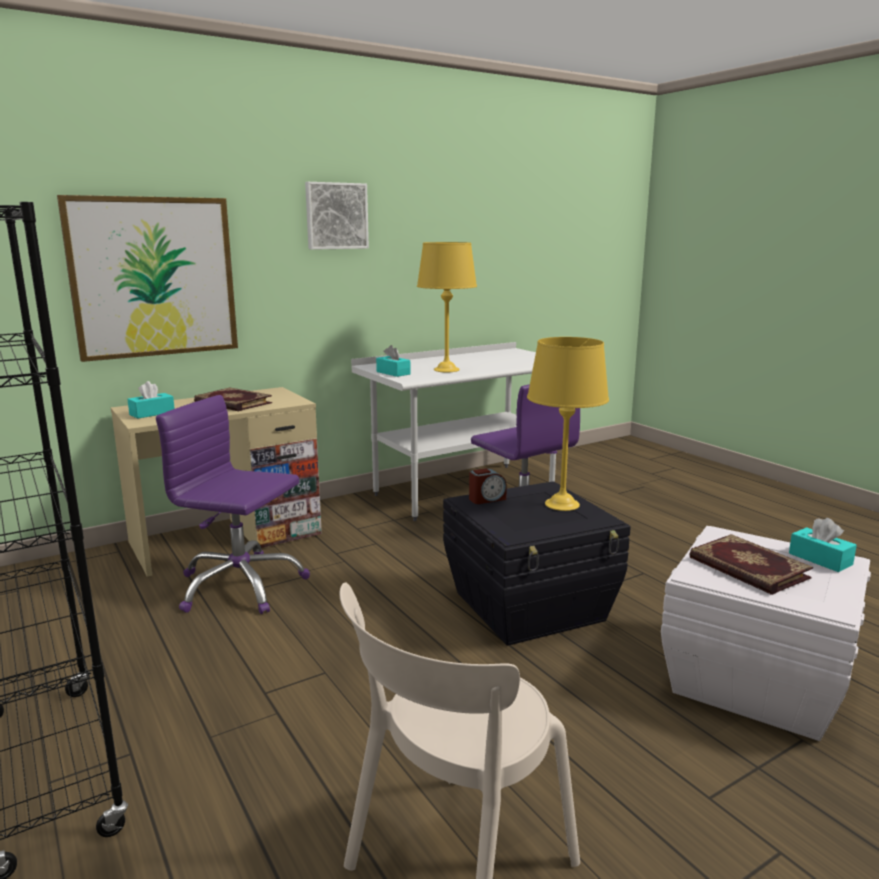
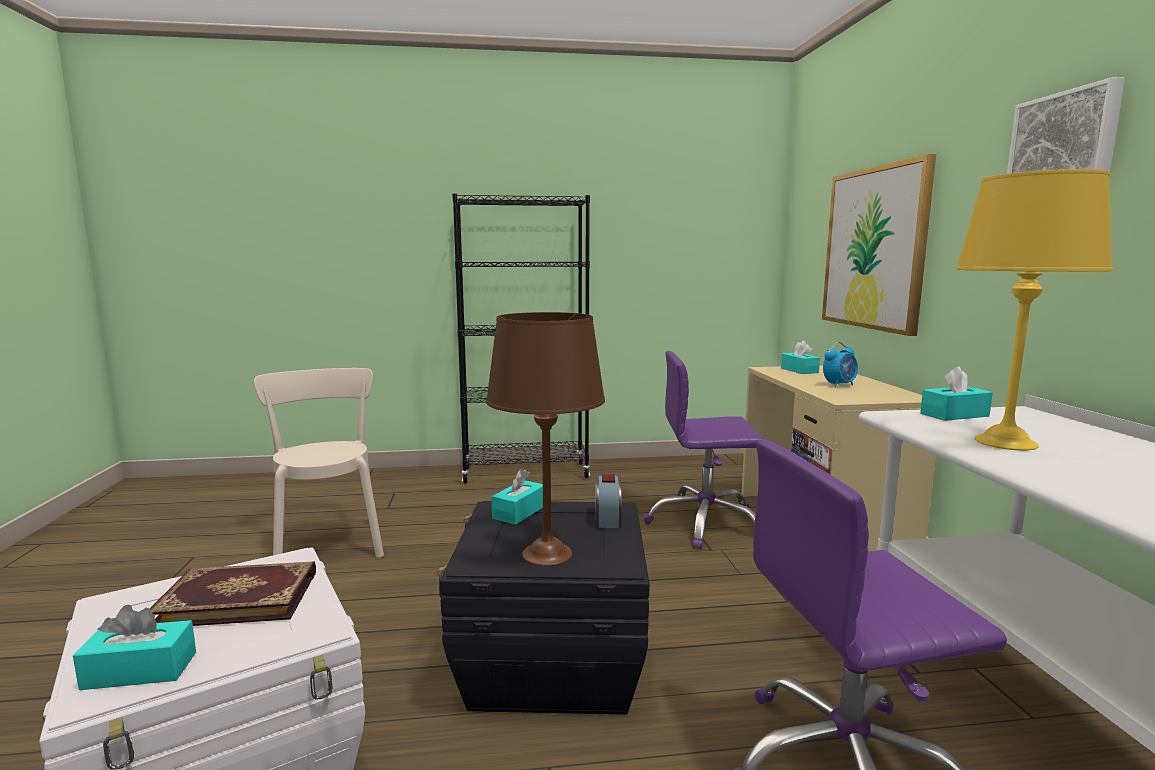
camera: 115 degrees right, 5 degrees down
(232, 403) = (839, 385): book -> alarm clock
(240, 585) = (705, 523): purple office chair -> purple office chair turned 135 degrees counterclockwise
(511, 526) = (519, 512): none -> turquoise tissue box
(562, 504) = (546, 554): yellow table lamp -> brown table lamp

